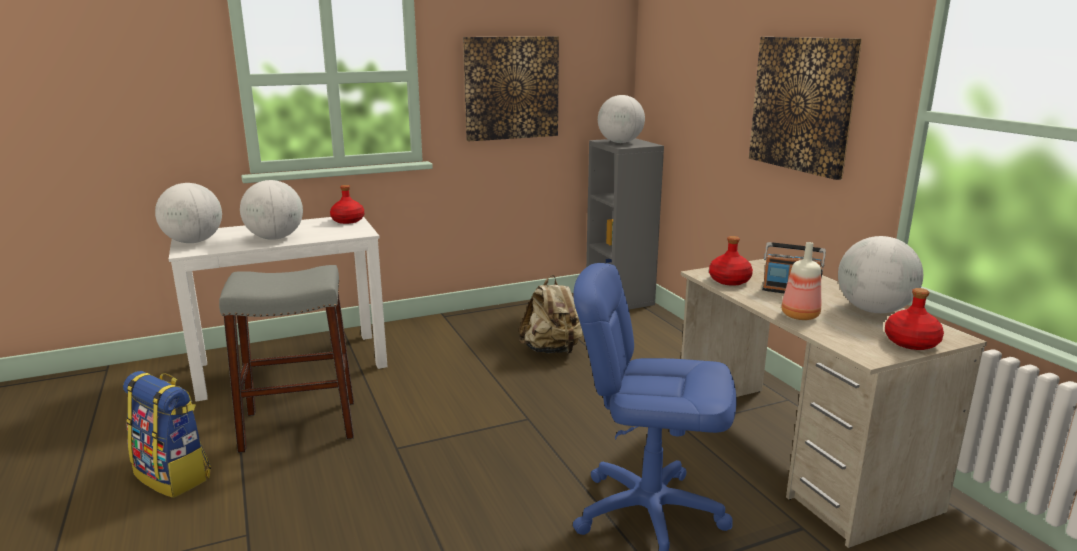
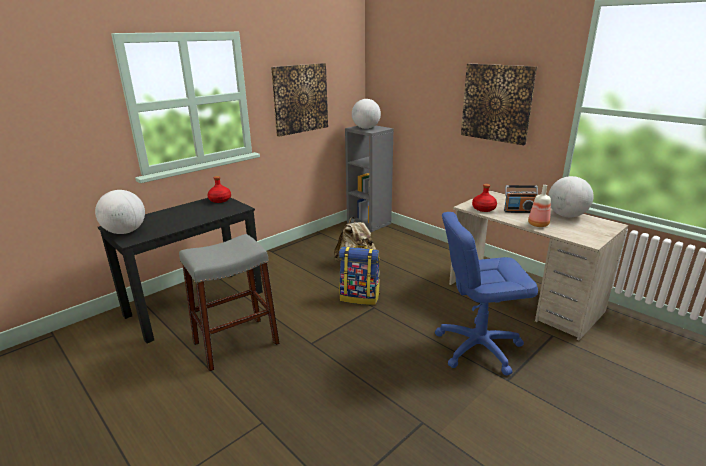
camera: 20 degrees left, 5 degrees up
(174, 476) = (177, 398): backpack -> backpack (360, 297)
(275, 238) = (184, 220): globe -> none
(292, 364) = (196, 303): white desk -> black desk
(911, 343) = (600, 231): red bottle -> none

